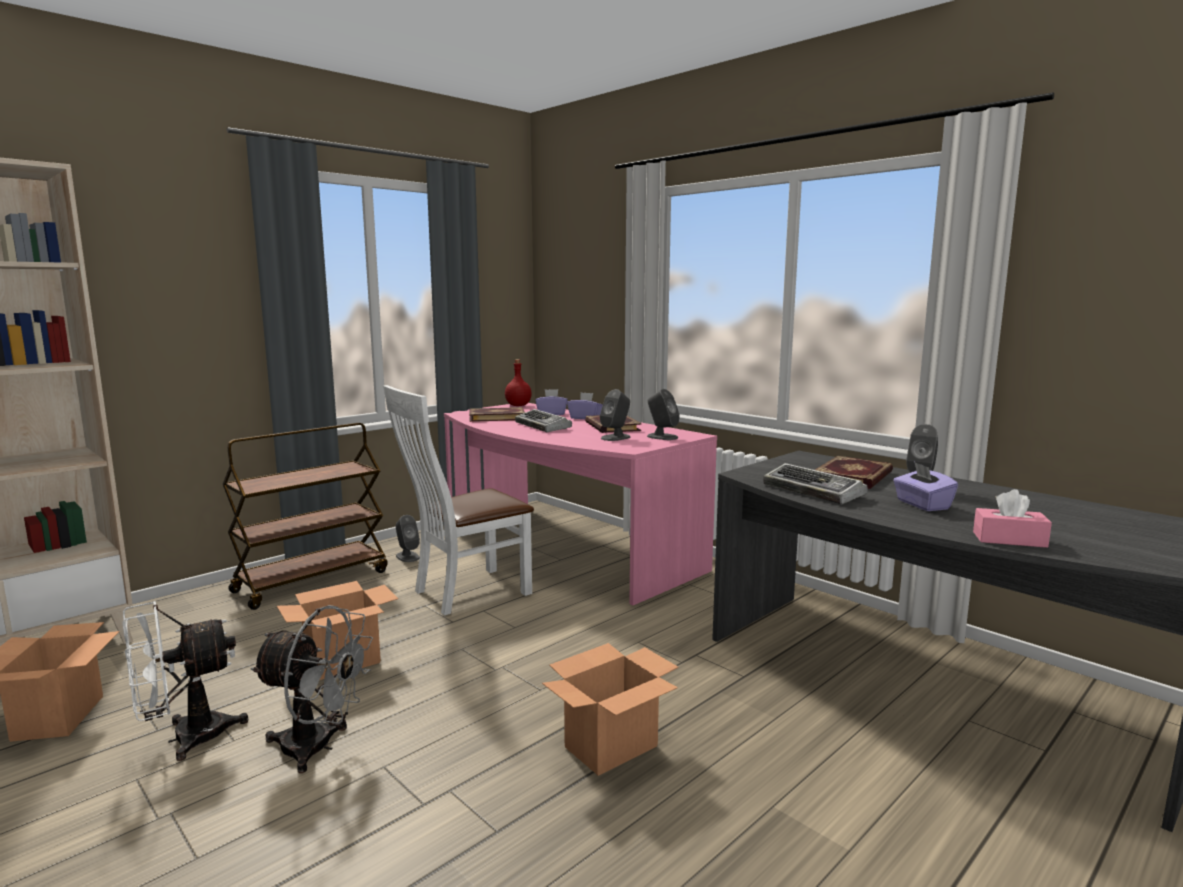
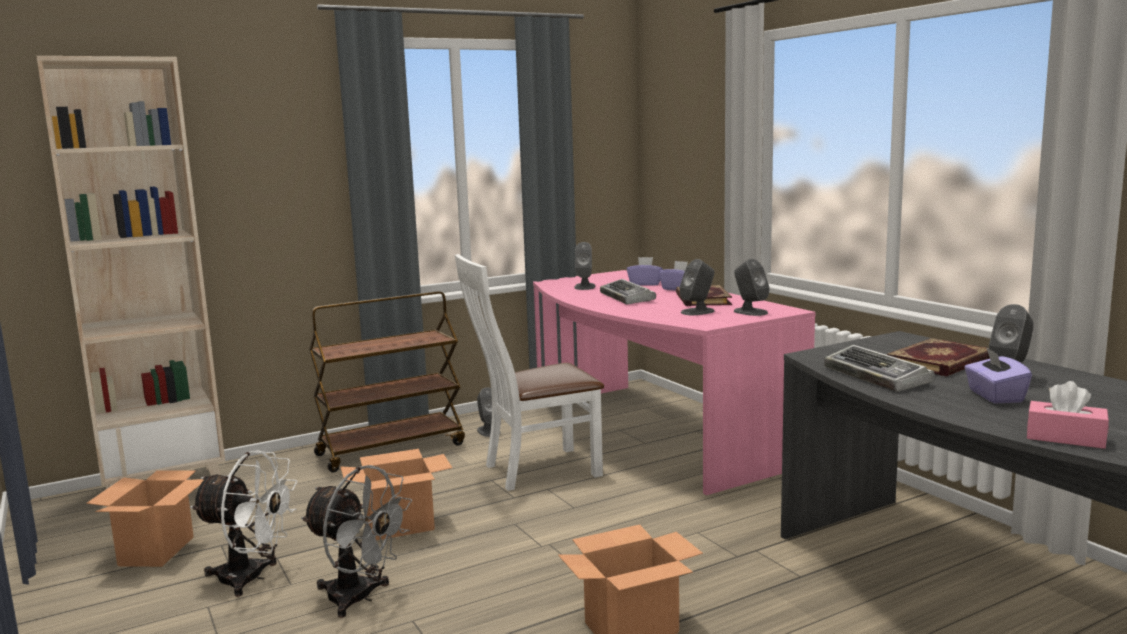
camera: 15 degrees right, 0 degrees up
(185, 738) = (252, 578): white fan -> white fan turned 150 degrees counterclockwise
(496, 417) = (584, 287): book -> grey speaker
(517, 405) = (614, 274): red bottle -> none

